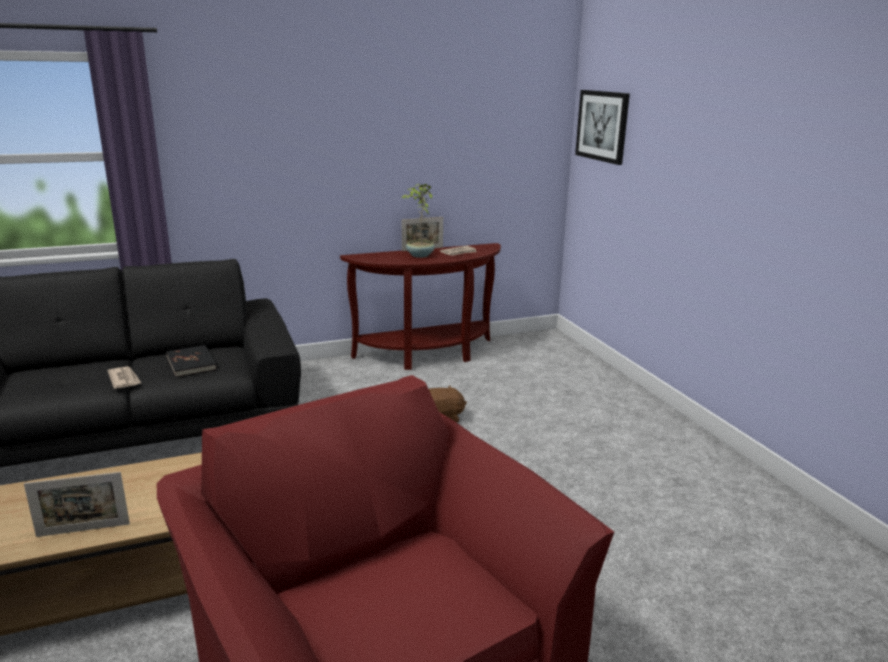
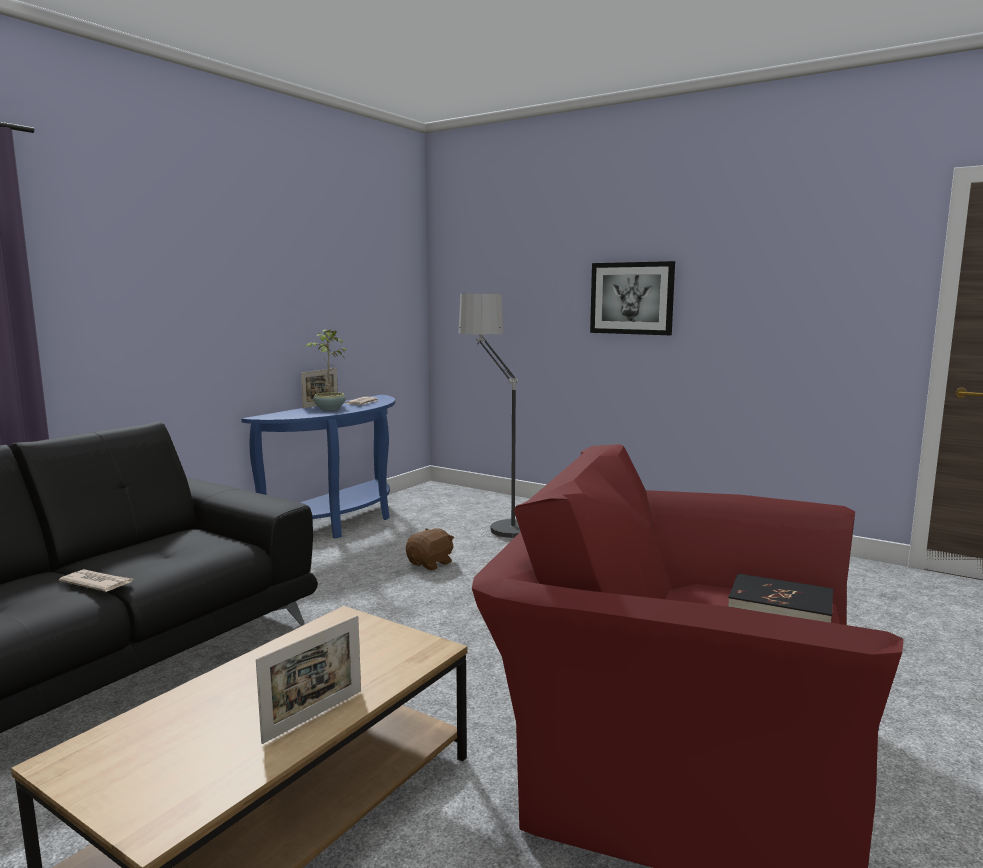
camera: 35 degrees left, 10 degrees down
(192, 363) = (167, 550): black book -> black book (780, 603)
(428, 355) = (341, 522): brown console table -> blue console table
(552, 391) = (495, 522): none -> floor lamp
(602, 126) = (469, 271): picture -> picture (632, 298)

